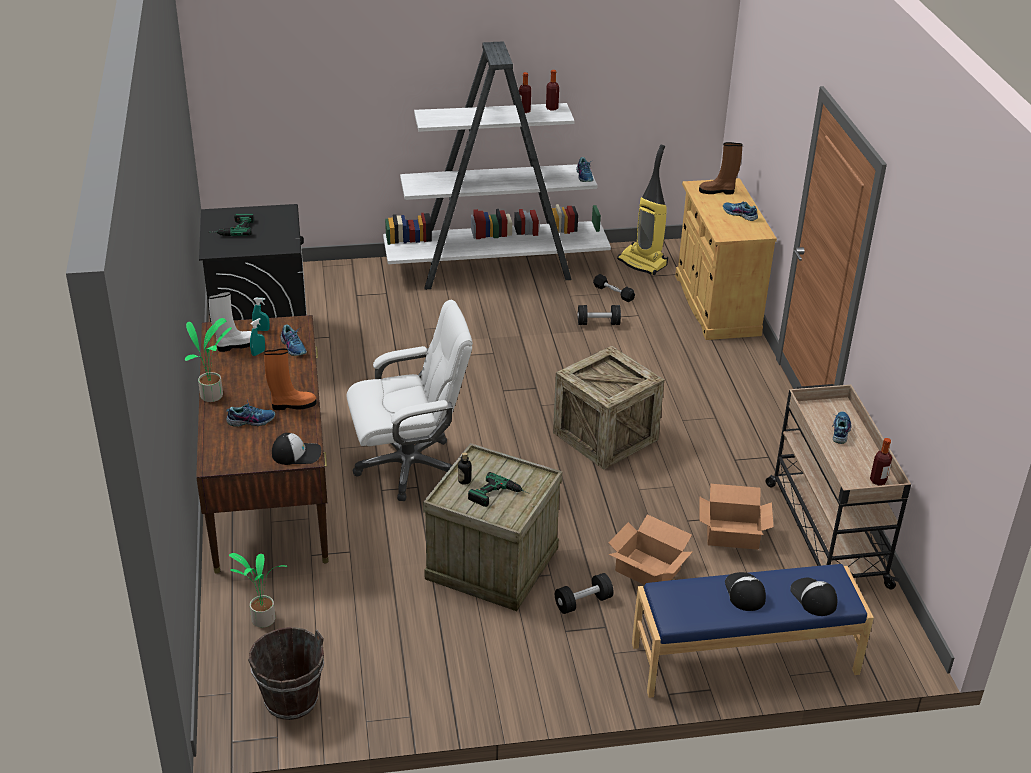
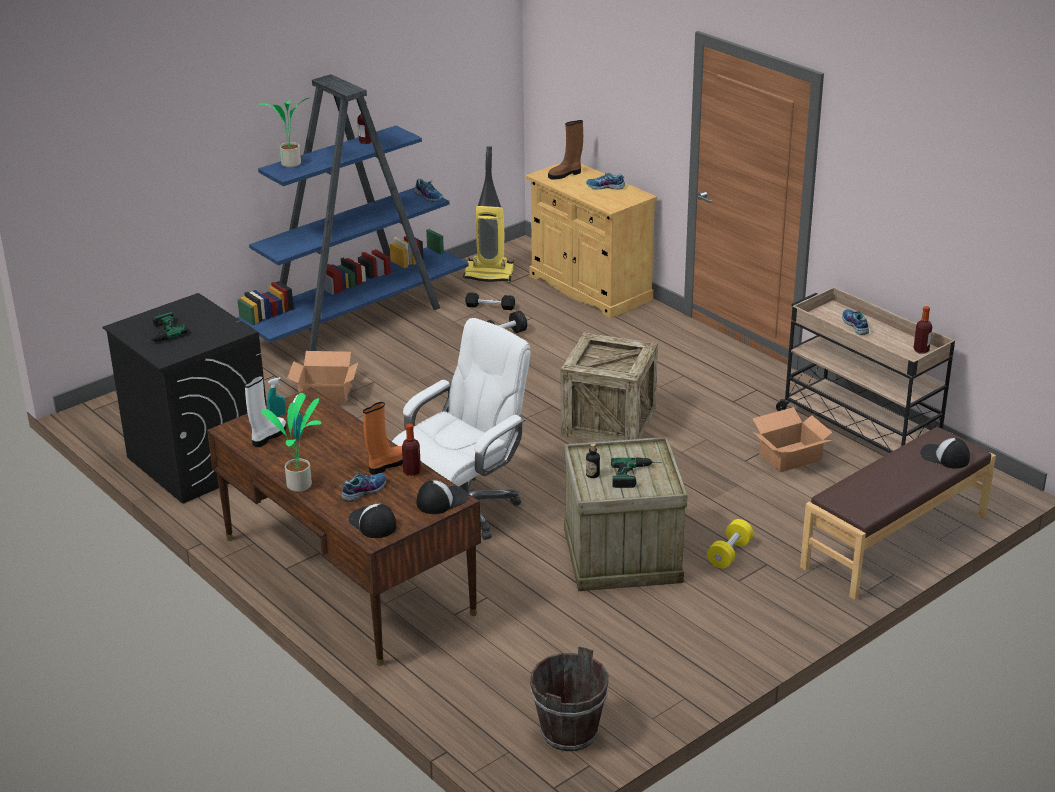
camera: 30 degrees left, 5 degrees down
(261, 620) = (469, 684): potted plant -> potted plant (290, 164)
(294, 347) = (327, 418): shoe -> none
(496, 267) = (358, 320): white bookcase -> blue bookcase
(552, 108) = (388, 133): bottle -> bottle (412, 472)
(583, 602) = (729, 554): black dumbbell -> yellow dumbbell
(648, 571) = (754, 509): cardboard box -> cardboard box (325, 394)
(744, 592) = (892, 473): cap -> cap (372, 523)
(745, 659) = (895, 542): blue bench -> brown bench

